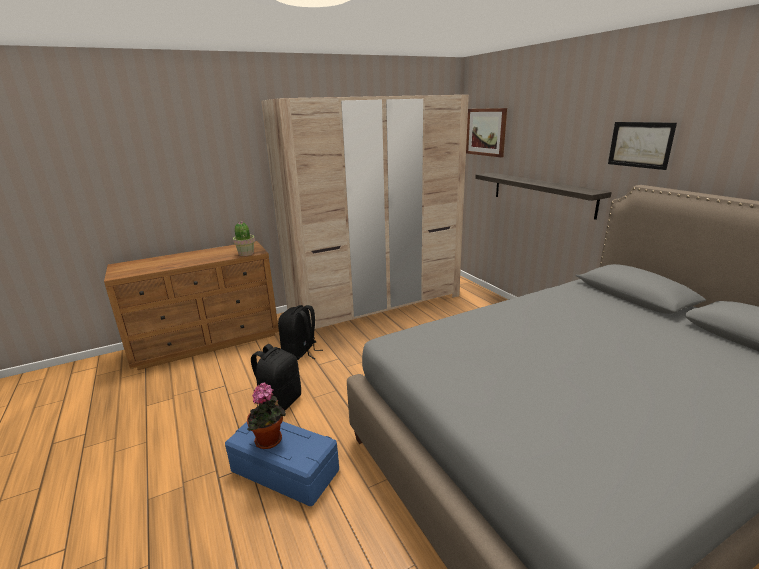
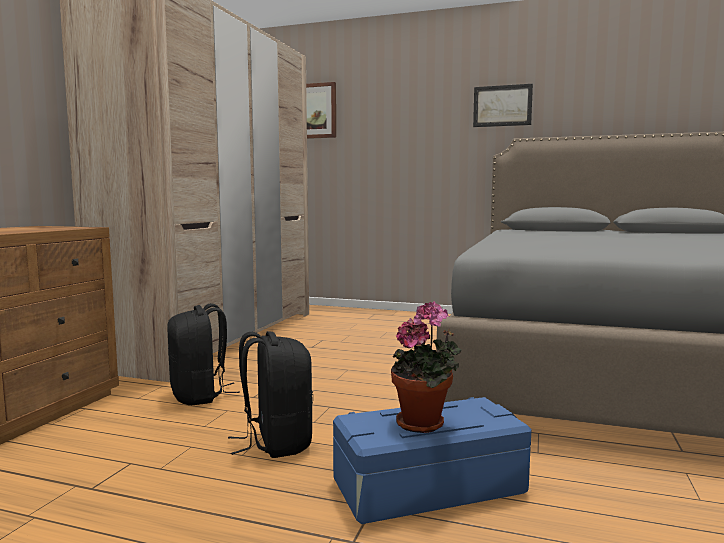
camera: 45 degrees left, 15 degrees down
(246, 253) = (65, 228): potted plant -> none
(541, 193) = (397, 170): shelf -> none

